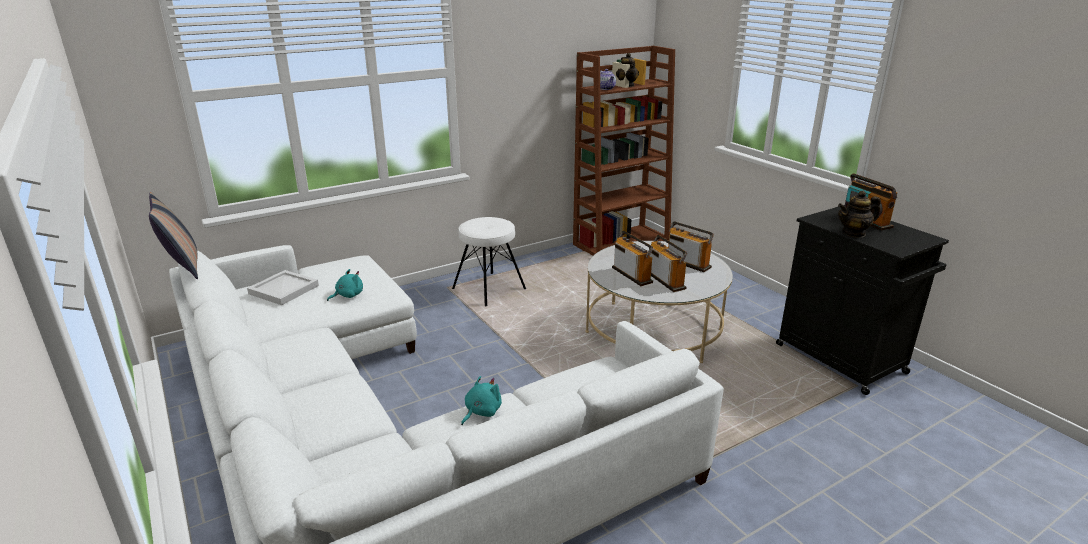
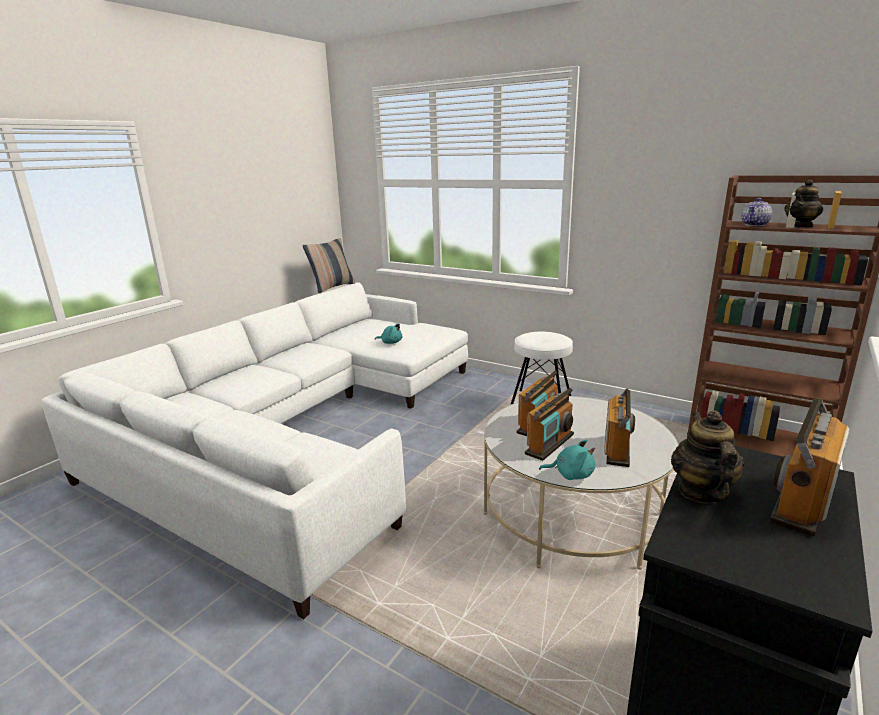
camera: 65 degrees right, 5 degrees down
(284, 289) = (379, 326): white tray -> none
(481, 412) = (254, 423): turquoise plush toy -> turquoise plush toy (571, 474)
(854, 233) = (701, 491): teapot -> teapot turned 45 degrees clockwise

